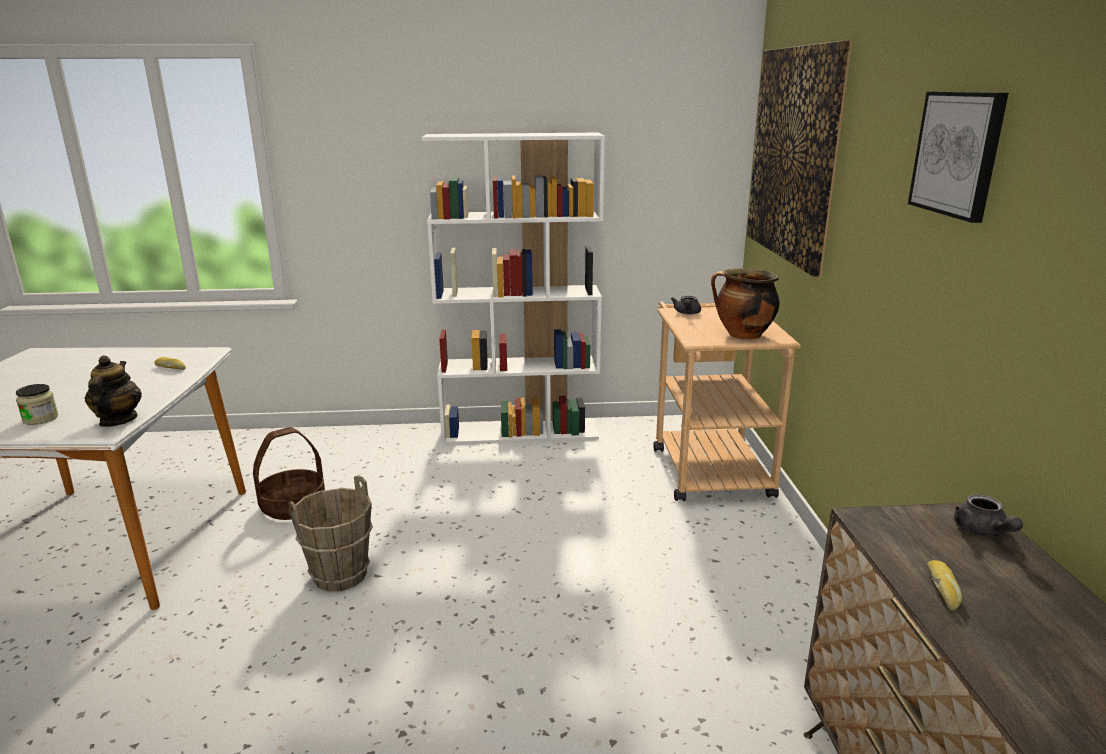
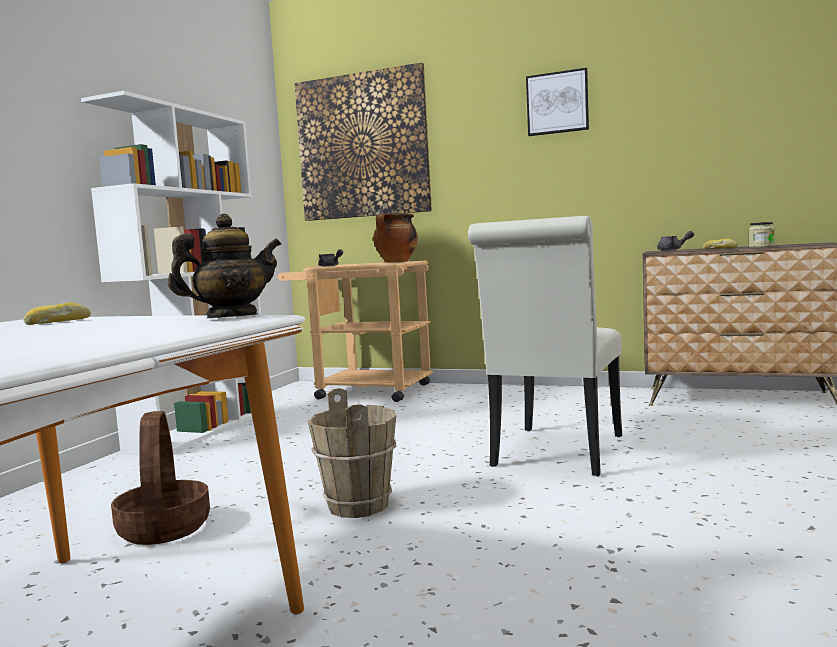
camera: 65 degrees left, 15 degrees down
(40, 419) = (129, 335): jar -> jar (761, 247)
(118, 420) = (231, 317): teapot -> teapot turned 135 degrees clockwise
(514, 669) = (556, 454): none -> white chair

